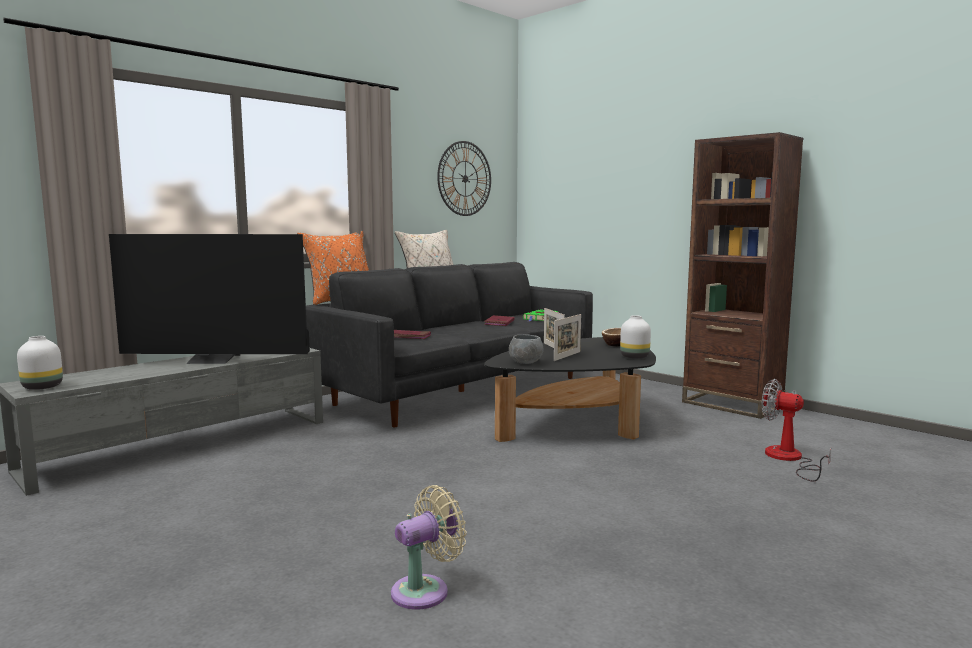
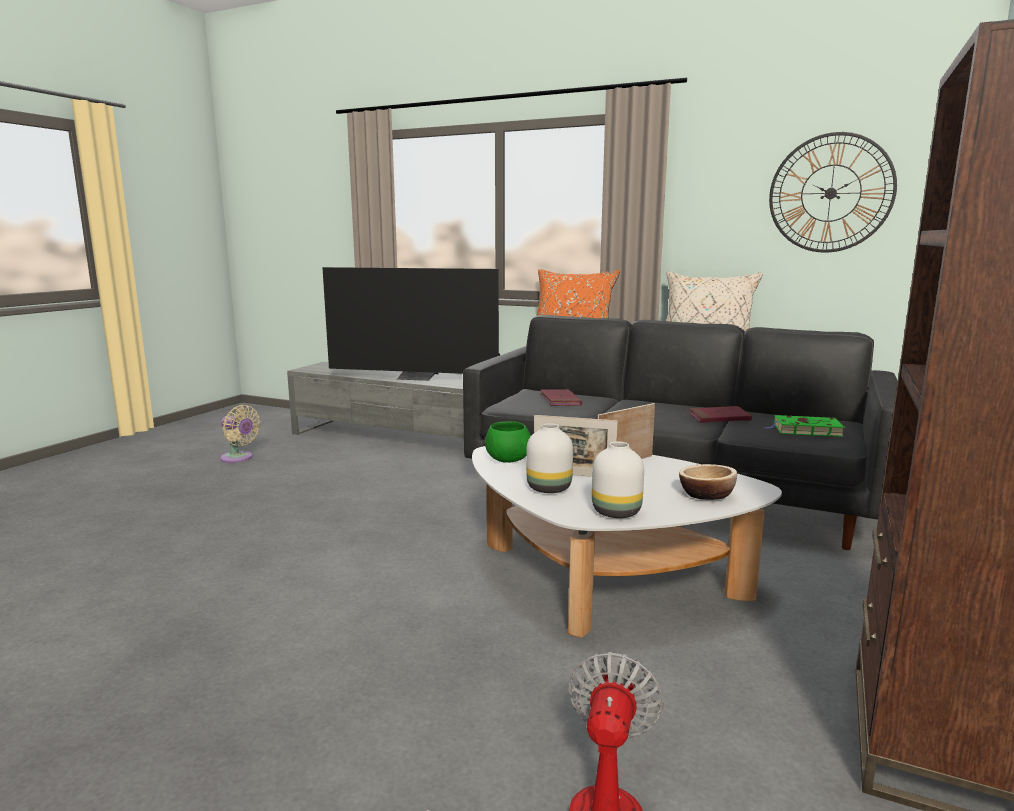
camera: 70 degrees right, 5 degrees up
(43, 387) = (315, 368): white vase -> white vase (549, 489)
(211, 360) = (416, 377): television -> television turned 60 degrees counterclockwise
(425, 590) = (121, 572): beige fan -> beige fan (239, 458)
(525, 363) = (507, 460): grey bowl -> green bowl
(577, 424) = (602, 583): black coffee table -> white coffee table

